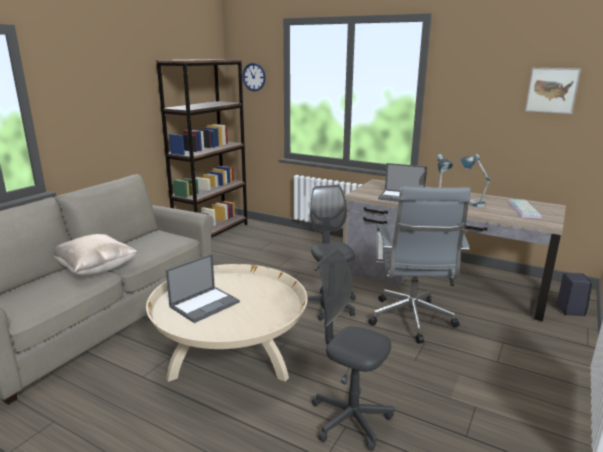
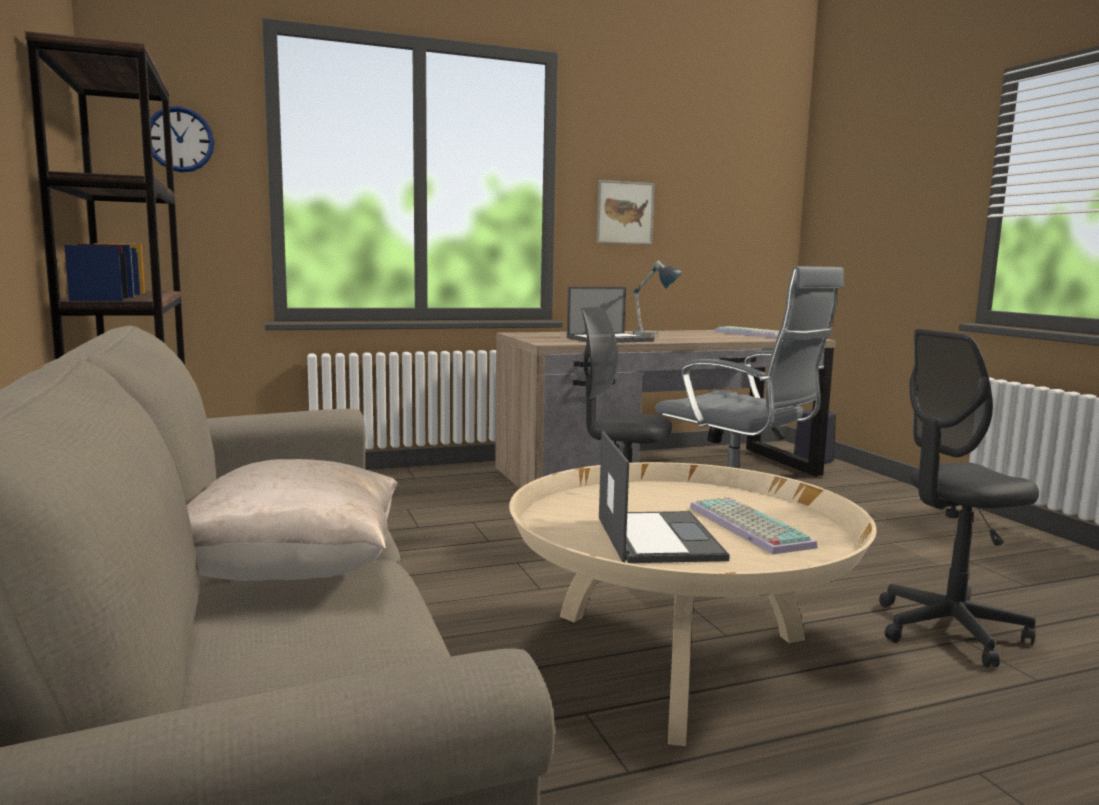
camera: 50 degrees left, 10 degrees down
(242, 315) = (745, 526): none -> keyboard
(471, 202) = (690, 335): table lamp -> none
(552, 90) = (718, 179): picture -> picture (625, 212)

